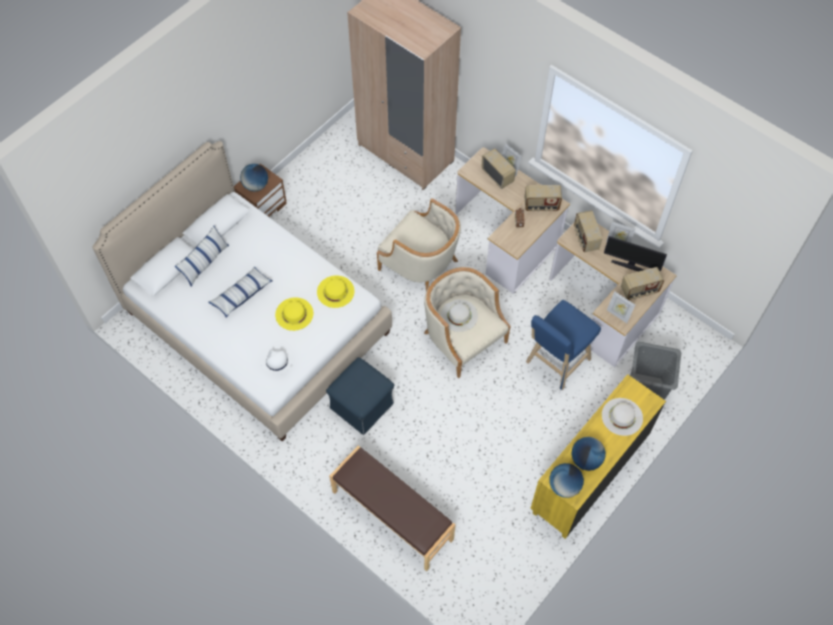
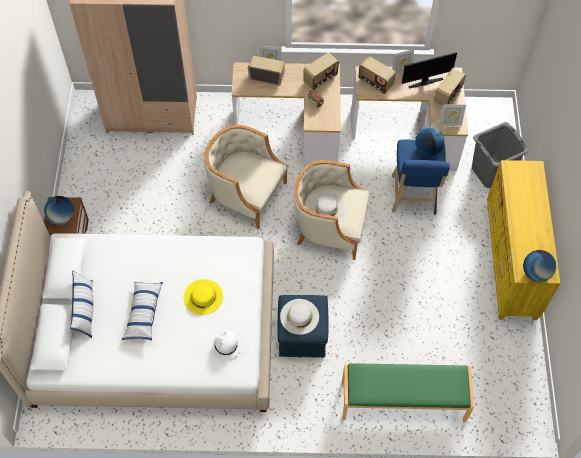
camera: 40 degrees left, 0 degrees up
(335, 291) = (220, 255): yellow hat -> none
(392, 516) = (403, 401): brown bench -> green bench
(420, 264) = (245, 193): beige armchair -> beige armchair turned 150 degrees counterclockwise
(586, 459) = (531, 242): globe -> globe (427, 149)
(622, 416) = (526, 193): white hat -> white hat (299, 316)

